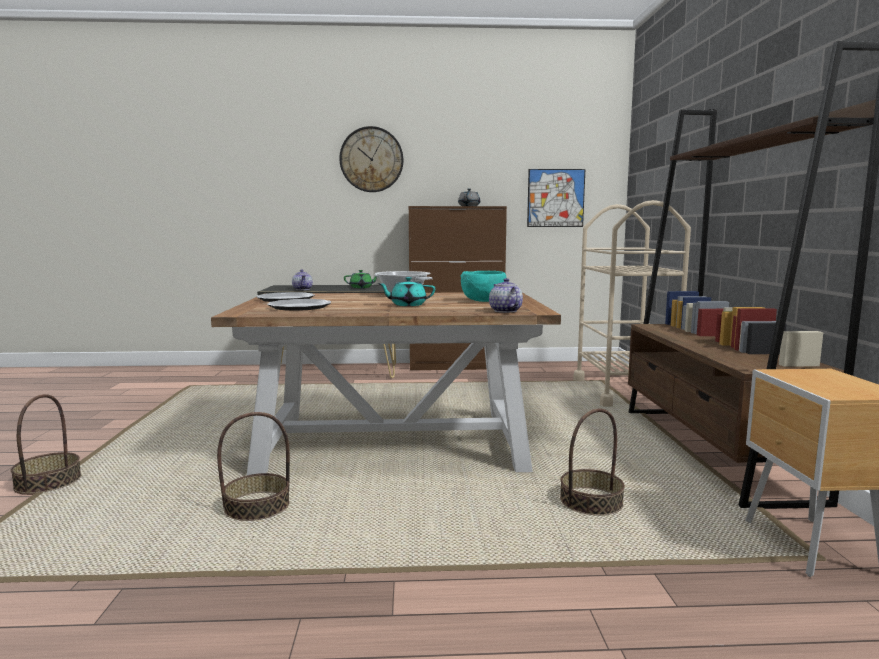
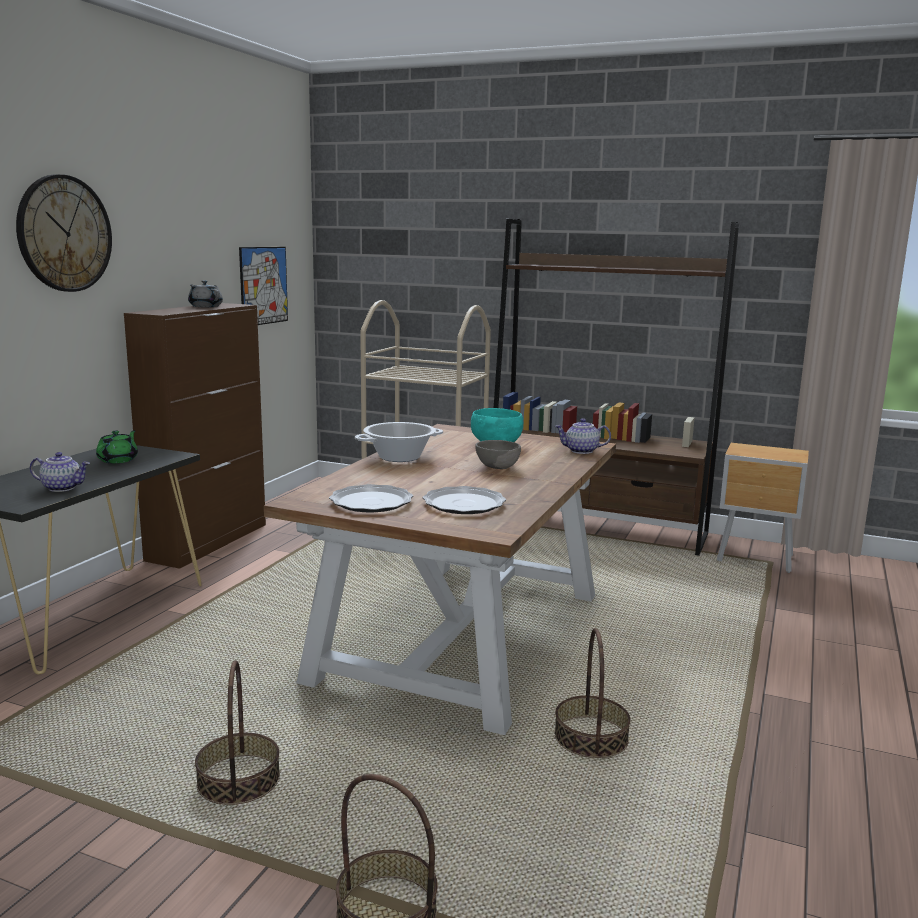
camera: 65 degrees left, 5 degrees up
(407, 305) = (497, 468): turquoise teapot -> grey bowl
(591, 502) = (664, 593): basket -> basket (239, 780)

